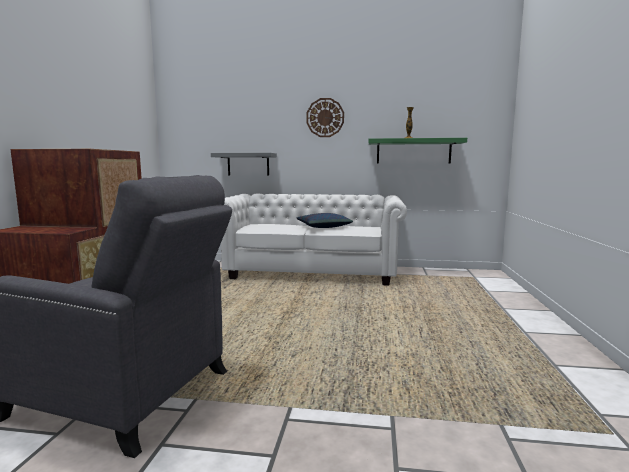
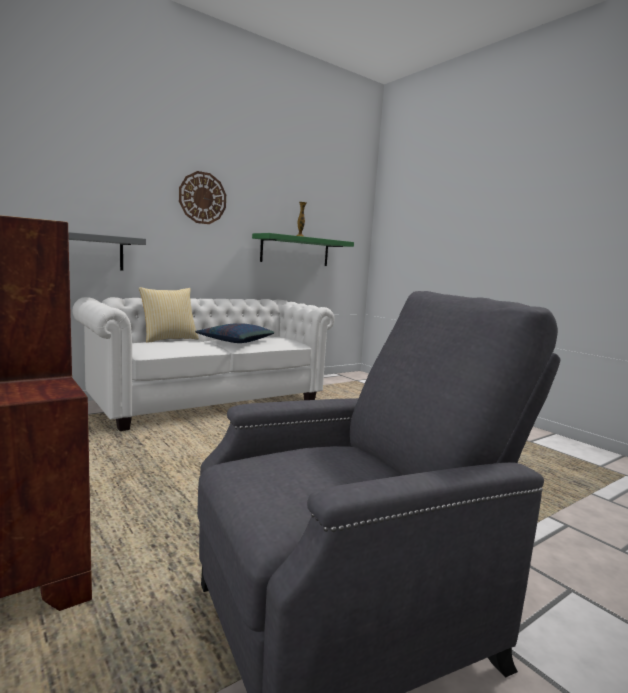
camera: 45 degrees left, 0 degrees up
(285, 223) = (168, 339): none -> pillow

